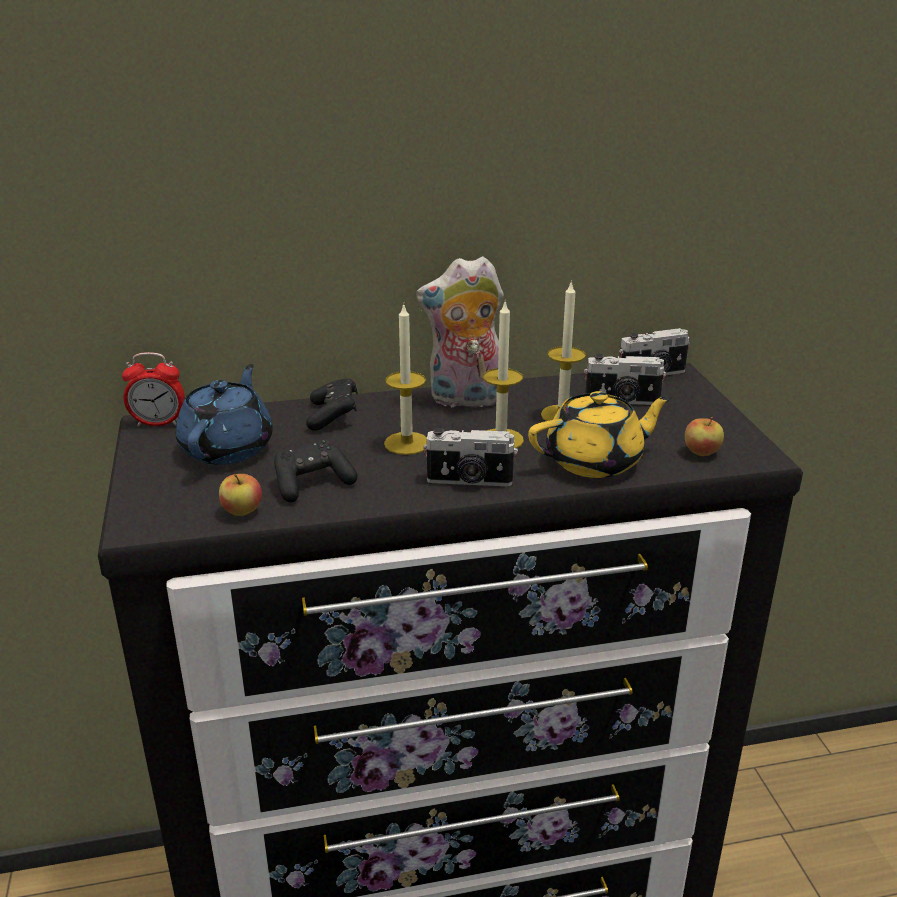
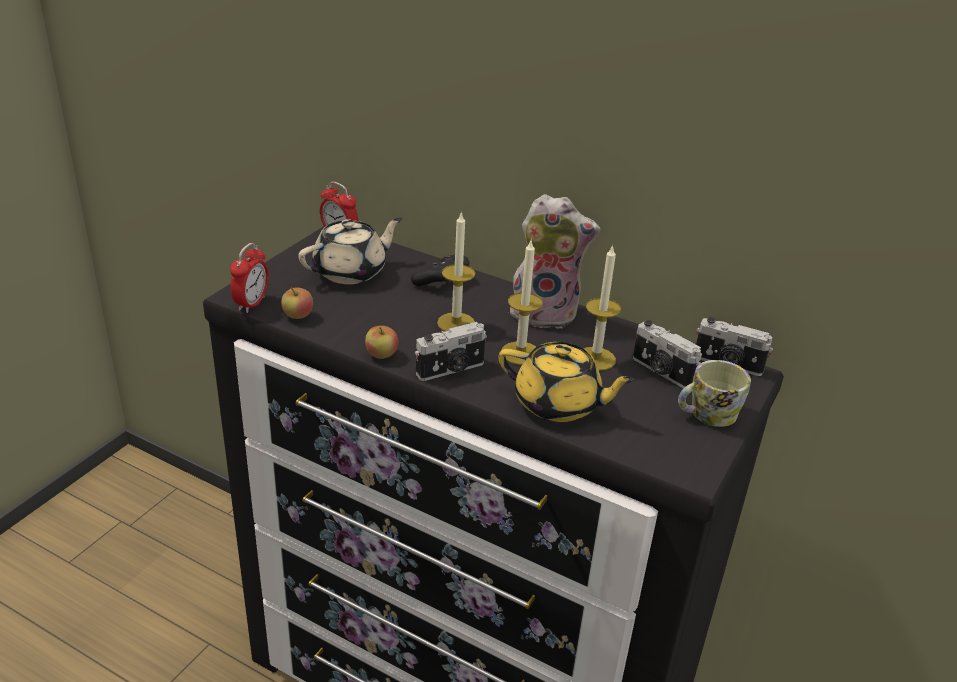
camera: 40 degrees right, 5 degrees up
(169, 526) = (251, 304): none -> alarm clock
(228, 448) = (351, 271): blue teapot -> beige teapot
(312, 483) = (360, 319): black game controller -> none
(465, 400) = (546, 313): plush toy -> plush toy turned 150 degrees clockwise
(469, 481) = (451, 370): camera -> camera turned 75 degrees counterclockwise
(699, 414) = (707, 414): none -> mug
(701, 452) = (651, 442): apple -> apple (381, 355)

